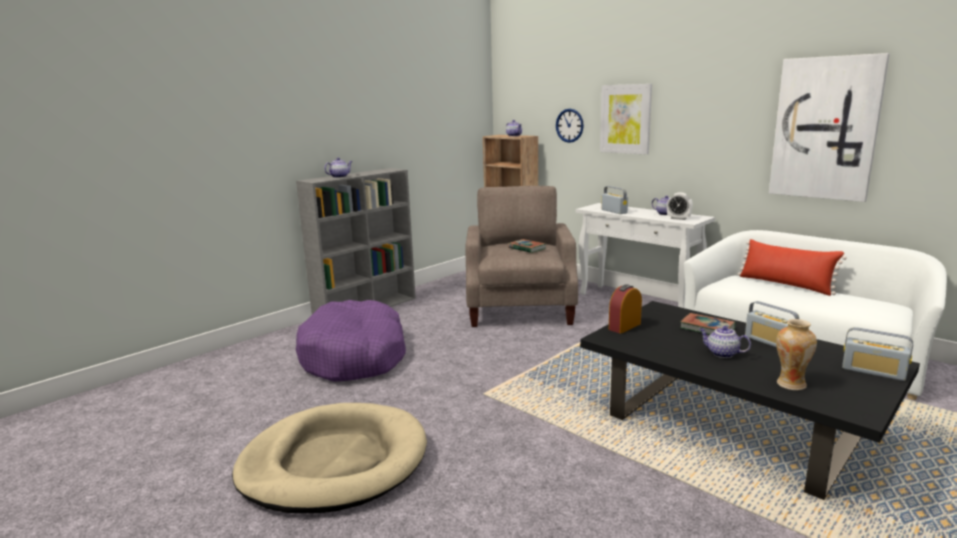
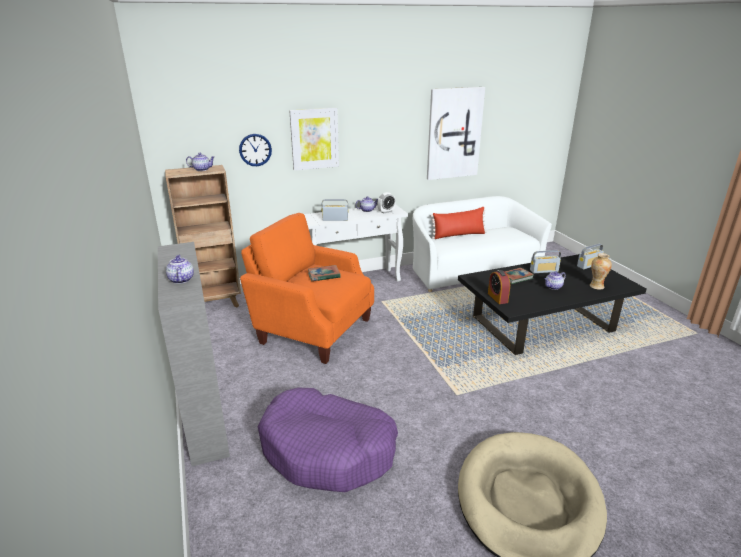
camera: 65 degrees left, 10 degrees up
(520, 309) = (313, 330): beige armchair -> orange armchair

